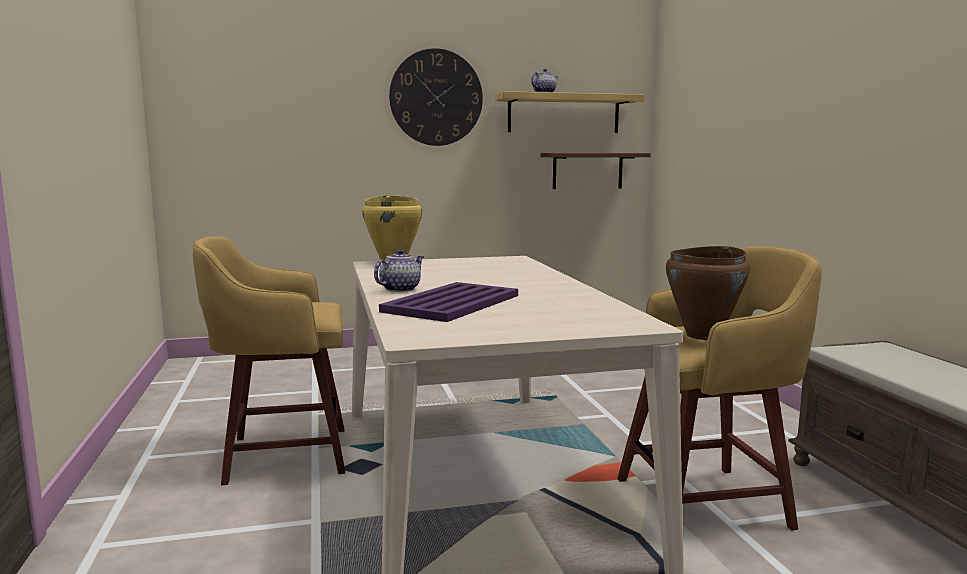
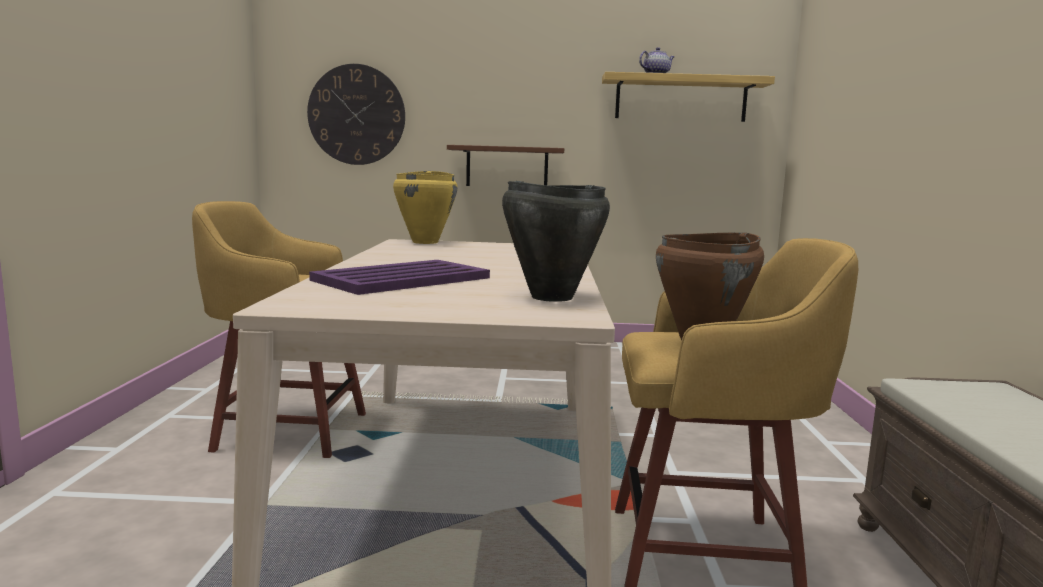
camera: 15 degrees right, 0 degrees up
(400, 289) = (379, 263): teapot -> none
(436, 97) = (538, 79): wall clock -> wall clock (356, 115)
(587, 170) = (706, 163): brown shelf -> brown shelf (507, 167)
(596, 309) = (551, 297): none -> black cooking pot

